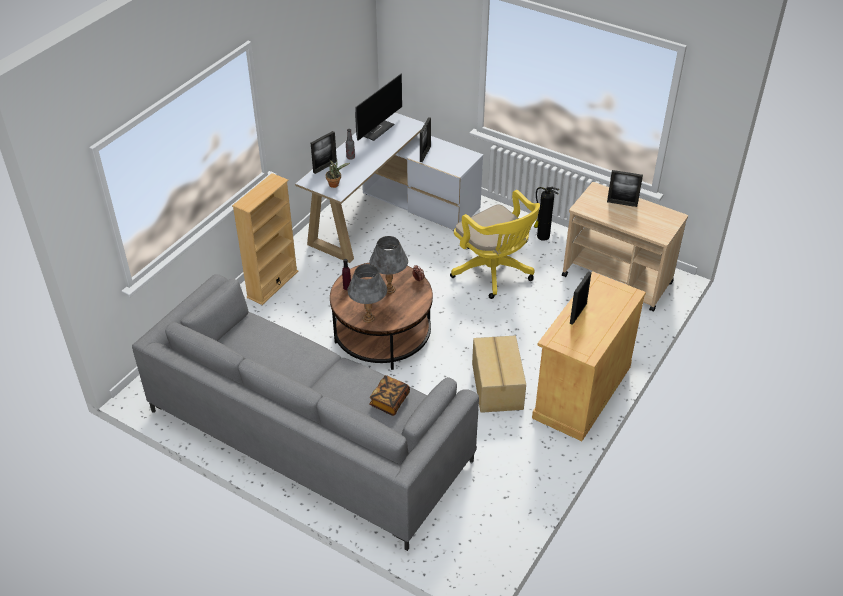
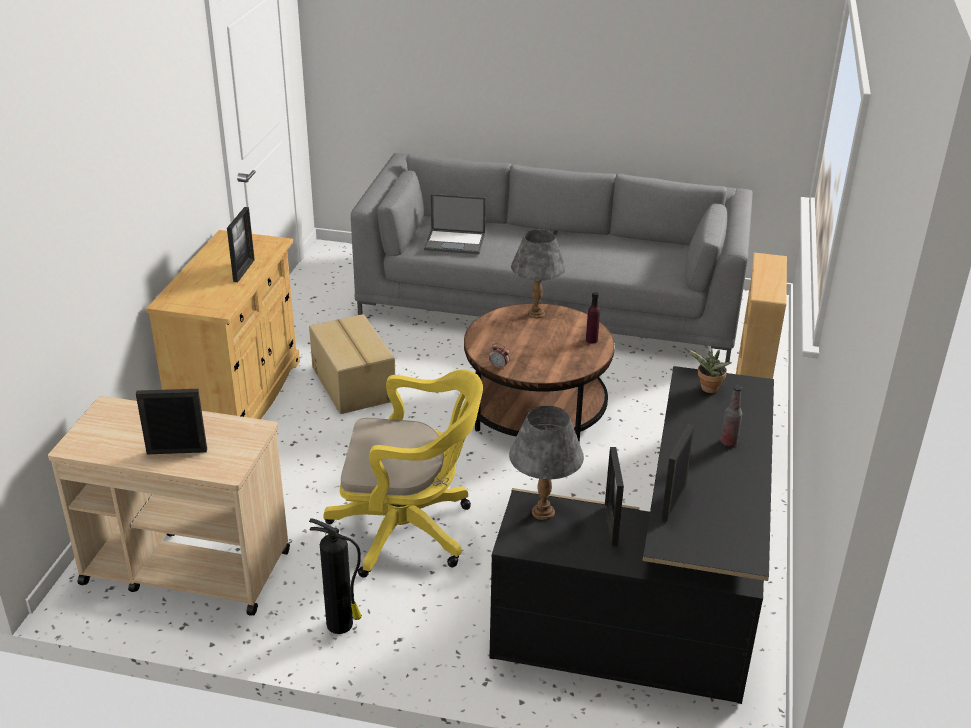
camera: 160 degrees right, 10 degrees down
(325, 167) = (754, 415): picture frame -> picture frame (673, 502)
(375, 129) = (737, 514): monitor -> none
(388, 215) = (659, 599): white desk -> black desk
(389, 289) = (532, 348): grey table lamp -> grey table lamp (543, 512)
(389, 401) = (455, 242): book -> laptop
(494, 273) = (409, 530): yellow office chair -> yellow office chair turned 150 degrees clockwise

